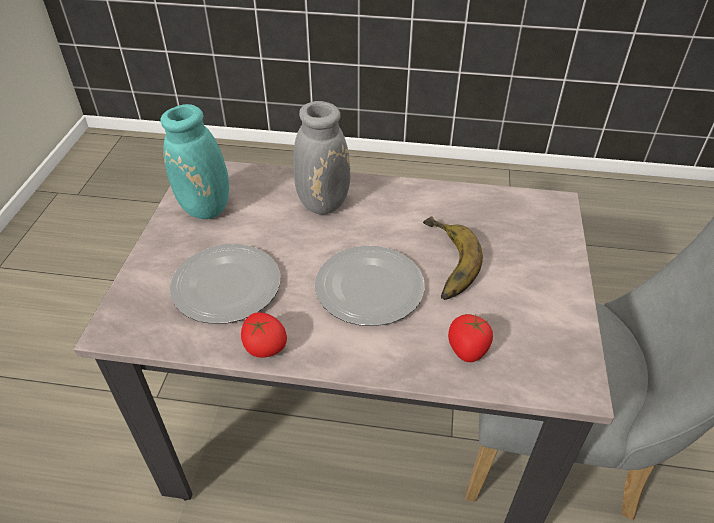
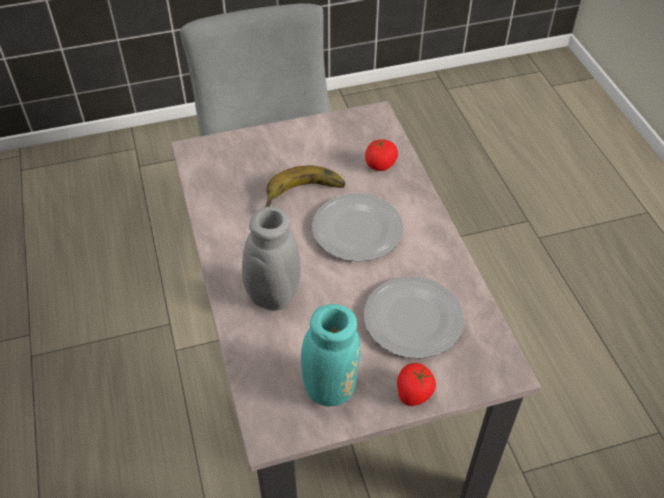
camera: 115 degrees left, 5 degrees up
(264, 347) = (452, 266): tomato -> tomato (414, 393)

